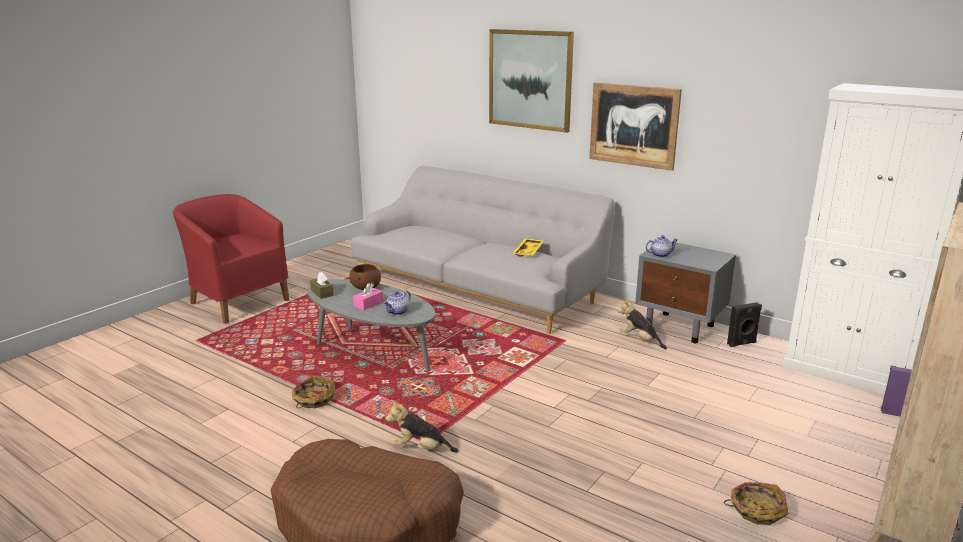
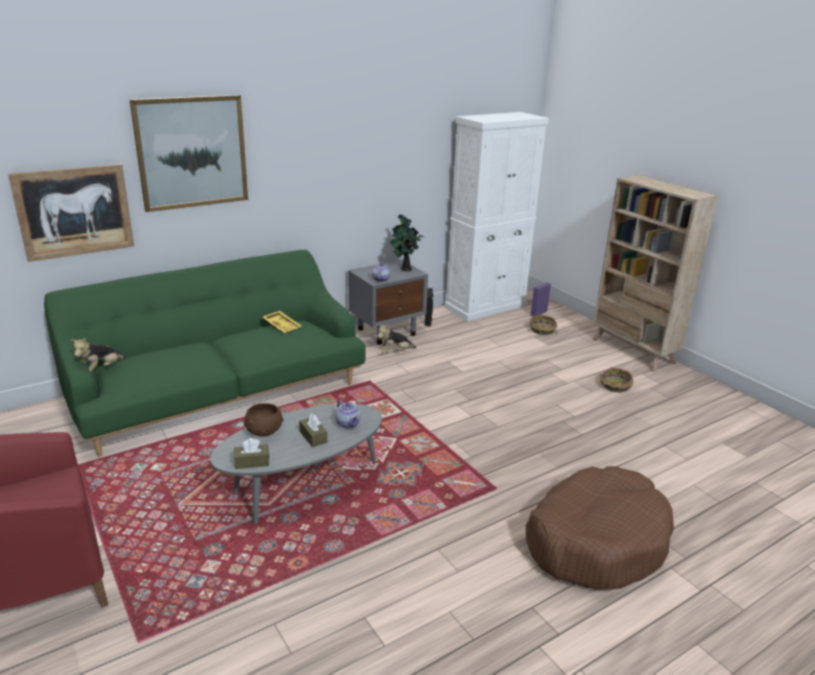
camera: 70 degrees left, 5 degrees up
(313, 399) = (383, 545): basket -> basket (542, 330)
(368, 304) = (313, 437): pink tissue box -> brown tissue box
(421, 449) = (504, 494): plush toy -> plush toy (101, 370)
(478, 289) = (219, 393): grey sofa -> green sofa
(633, 125) = (310, 177): picture -> picture (74, 211)
(709, 259) = (405, 269): none -> potted plant

